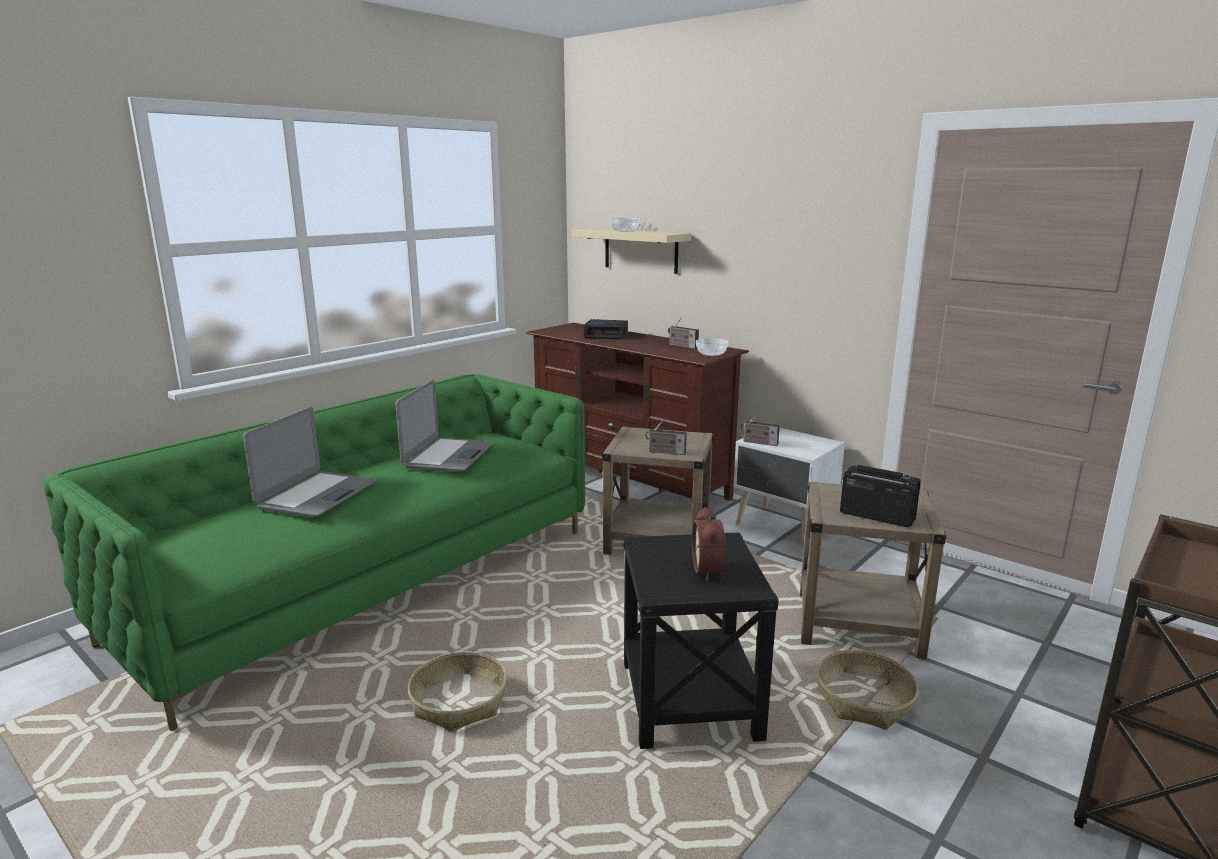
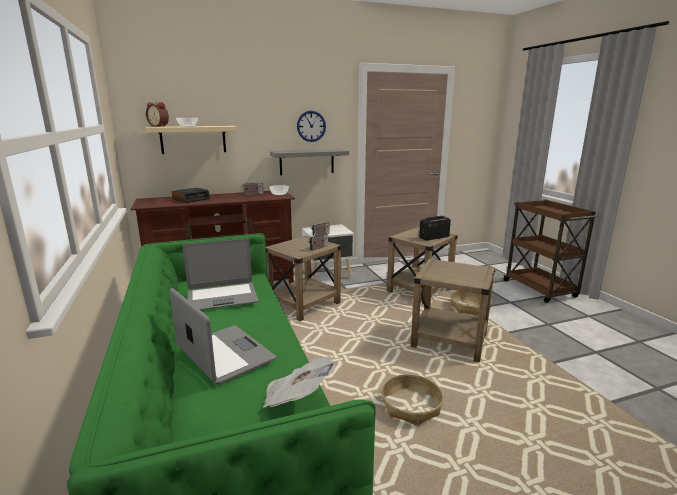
camera: 60 degrees left, 0 degrees up
(251, 549) = (297, 398): none -> newspaper
(448, 456) = (222, 297): laptop -> laptop turned 120 degrees clockwise
(690, 701) = (450, 340): black side table -> beige side table
(710, 570) = (462, 271): alarm clock -> alarm clock (159, 126)
(796, 308) = (307, 162): none -> grey shelf
(810, 242) = (311, 126): none -> wall clock

